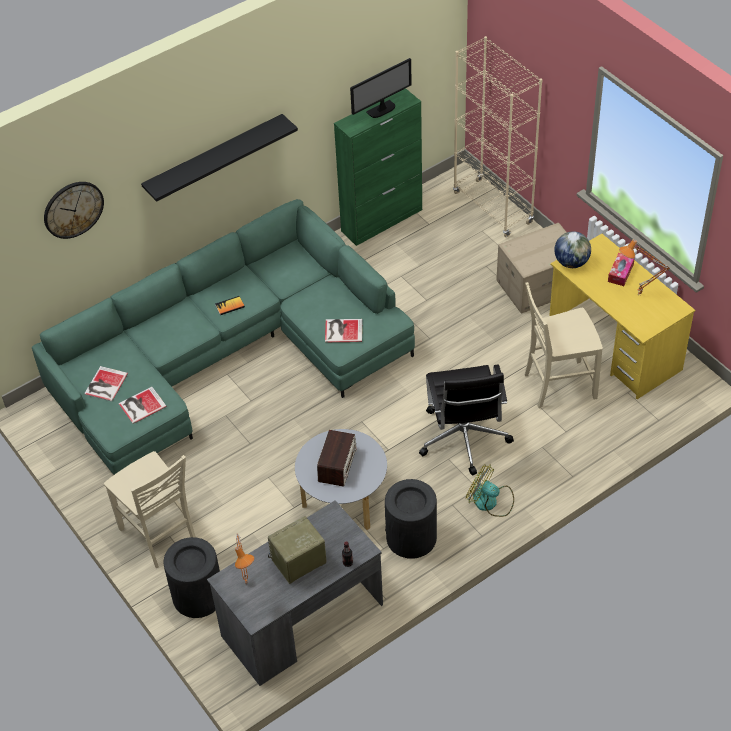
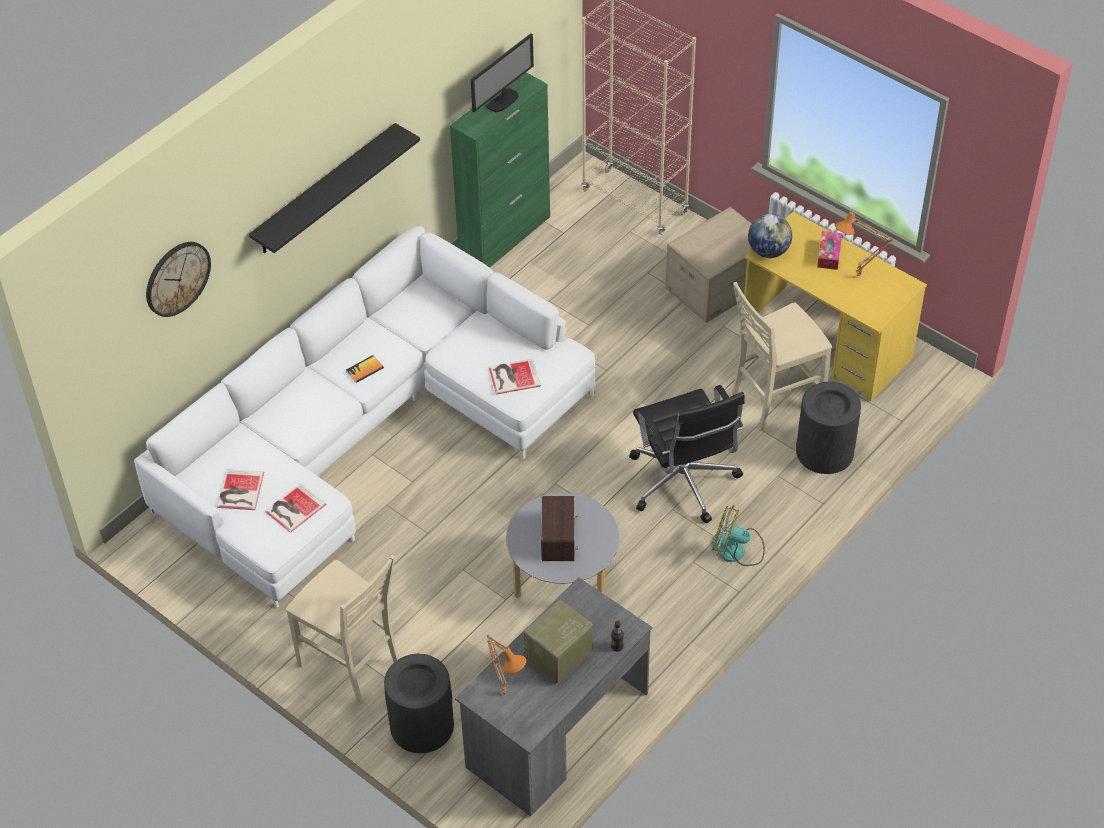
camera: 15 degrees left, 0 degrees up
(229, 355) = (367, 432): green sofa -> white sofa
(411, 537) = (656, 609): black trash can -> black trash can (824, 452)

